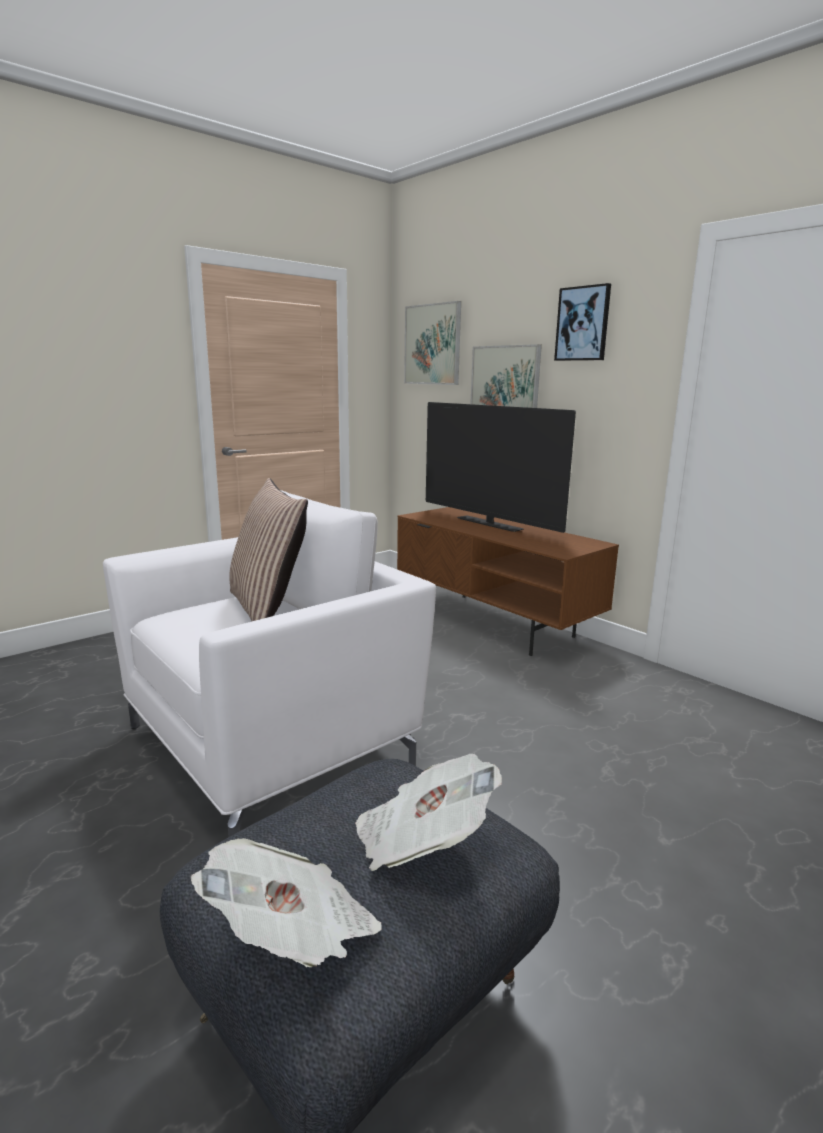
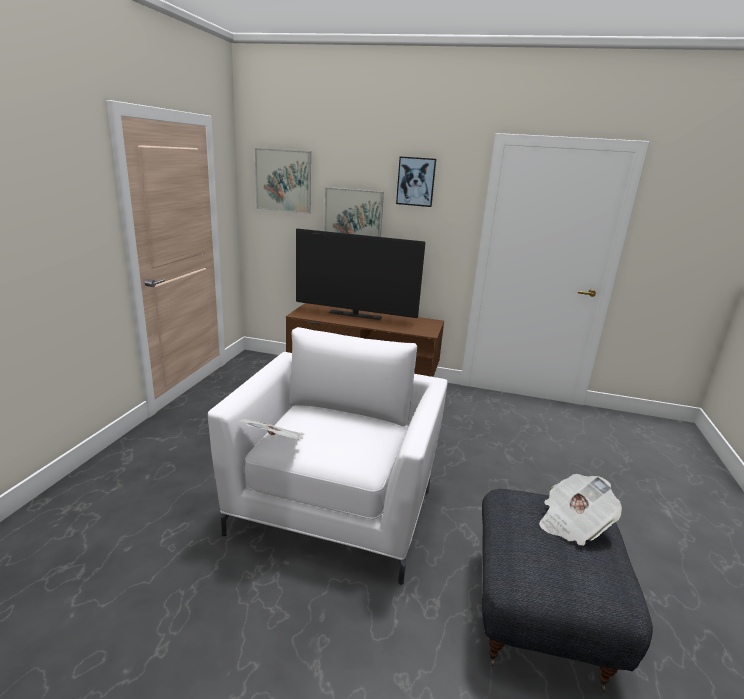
camera: 35 degrees left, 5 degrees up
(268, 609) = (334, 418): pillow -> none
(293, 935) = (591, 587): newspaper -> newspaper (275, 444)

